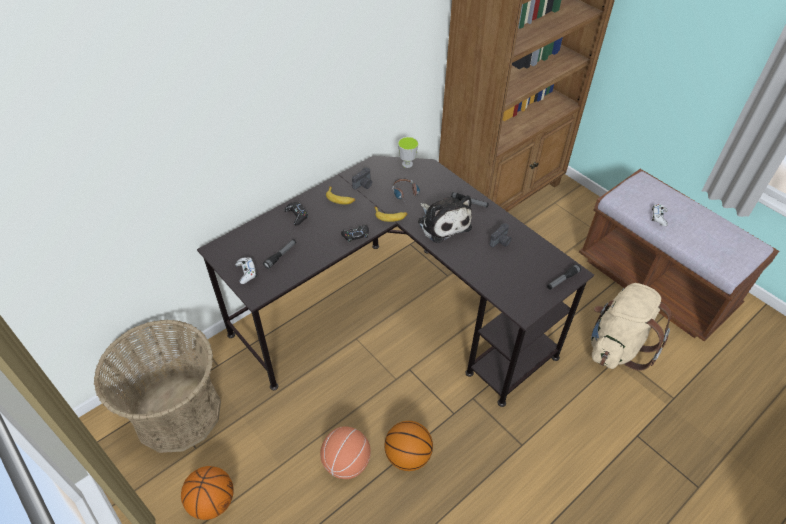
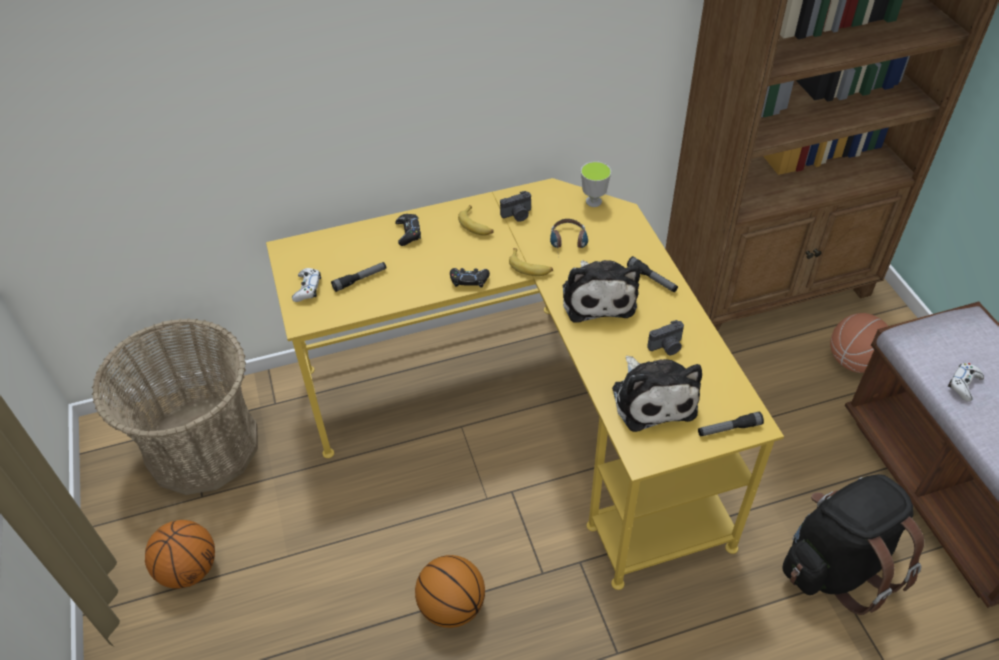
camera: 25 degrees right, 0 degrees up
(346, 462) = (369, 584): basketball -> basketball (854, 360)
(394, 315) = (527, 412): black desk -> yellow desk
(509, 275) = (652, 397): none -> plush toy
(616, 346) = (837, 565): beige backpack -> black backpack

